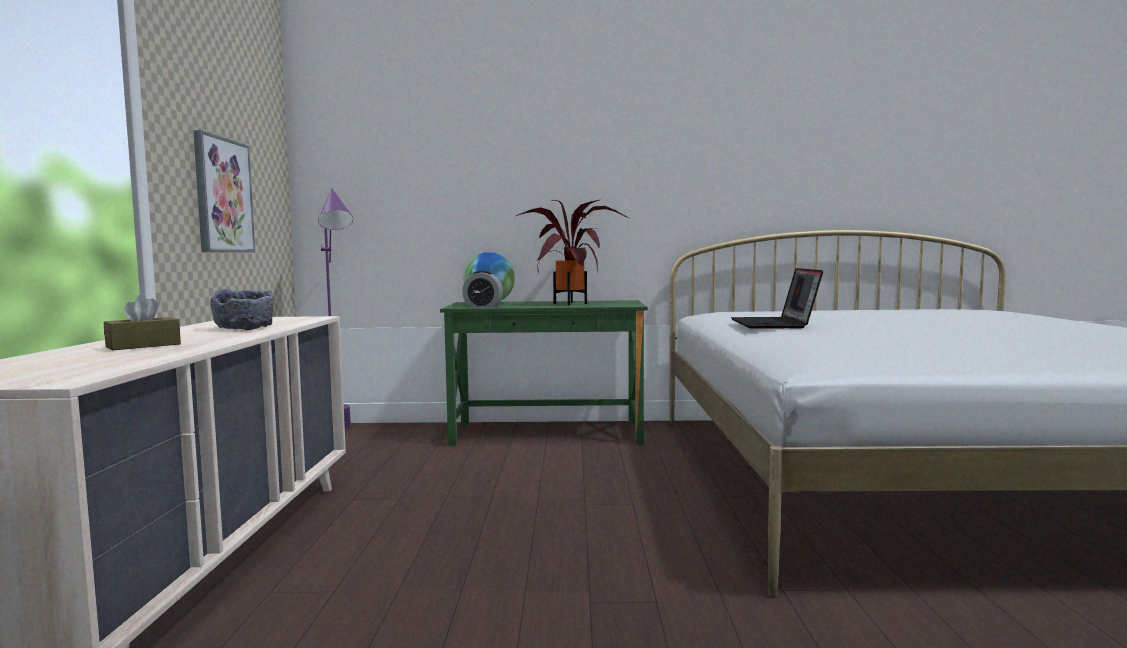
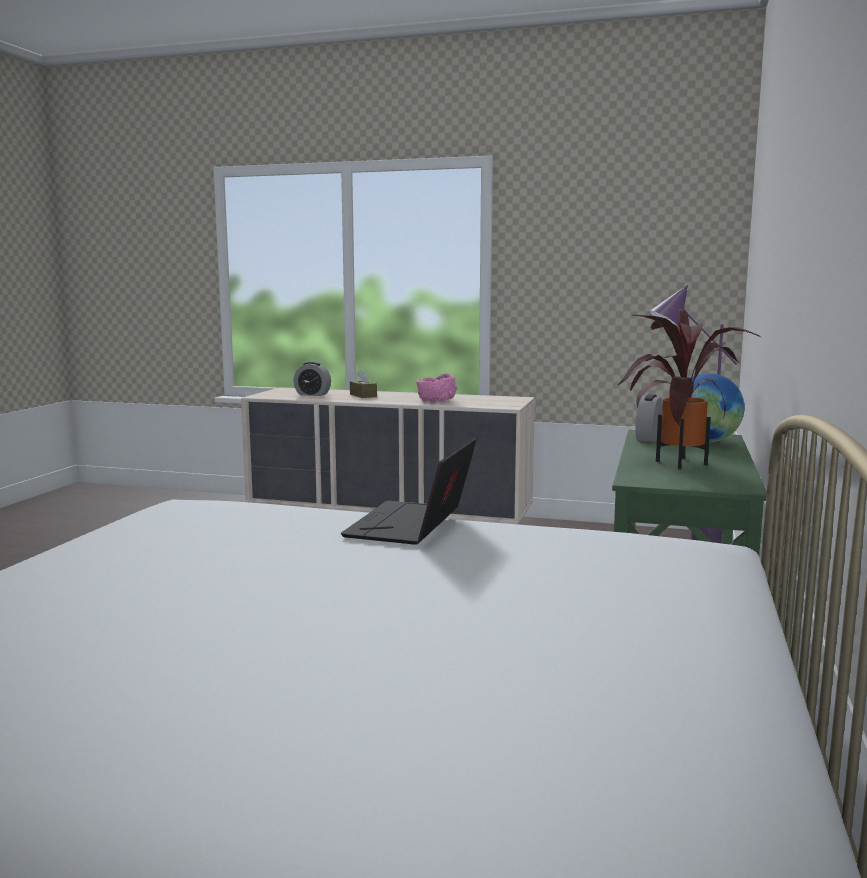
camera: 105 degrees right, 5 degrees up
(88, 361) = (312, 394): none -> alarm clock
(222, 195) = (592, 298): picture -> none
(244, 328) = (436, 400): grey bowl -> pink bowl
(775, 324) = (412, 526): laptop -> laptop turned 90 degrees counterclockwise

